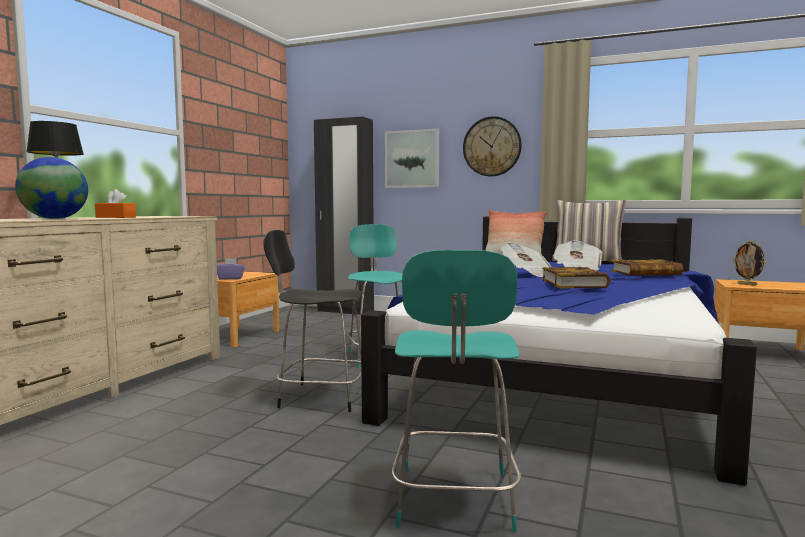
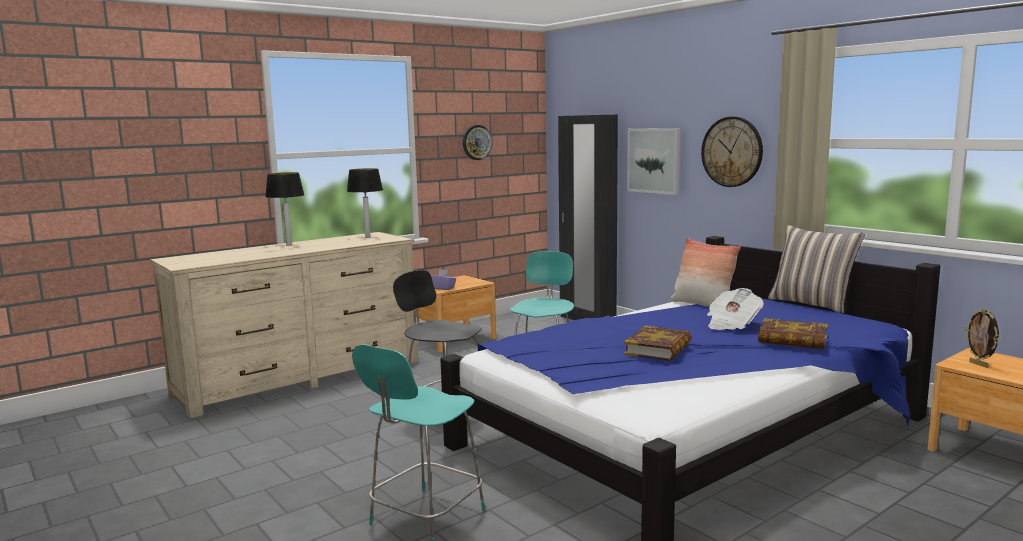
camera: 30 degrees right, 5 degrees up
(55, 219) = (272, 253): globe -> none
(116, 217) = (324, 245): orange tissue box -> none
(154, 216) = (367, 237): none -> table lamp
(236, 138) = (477, 142): none -> wall clock
(527, 274) = (660, 324): newspaper -> none

